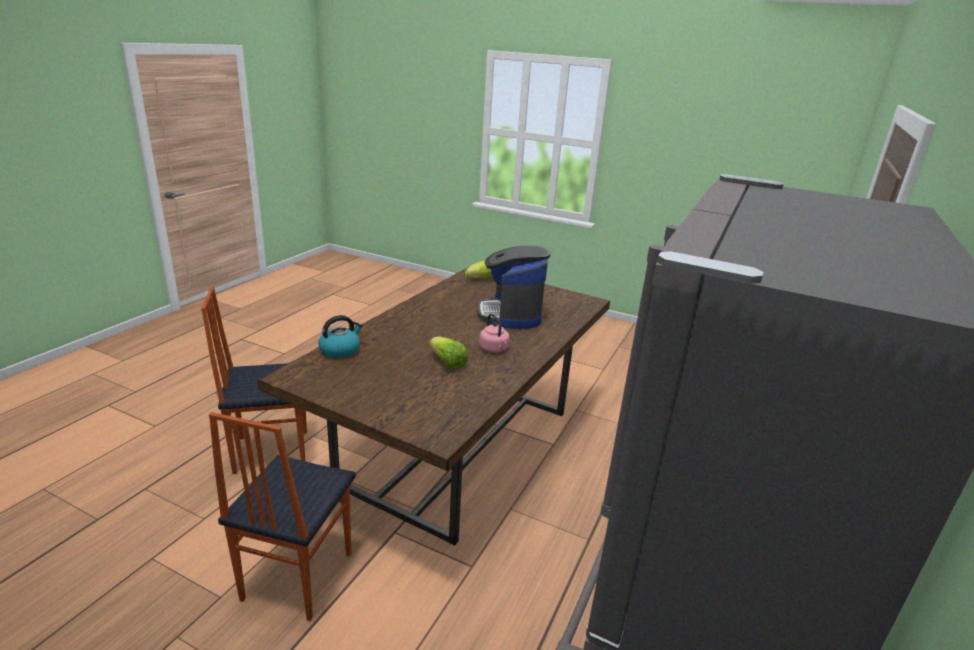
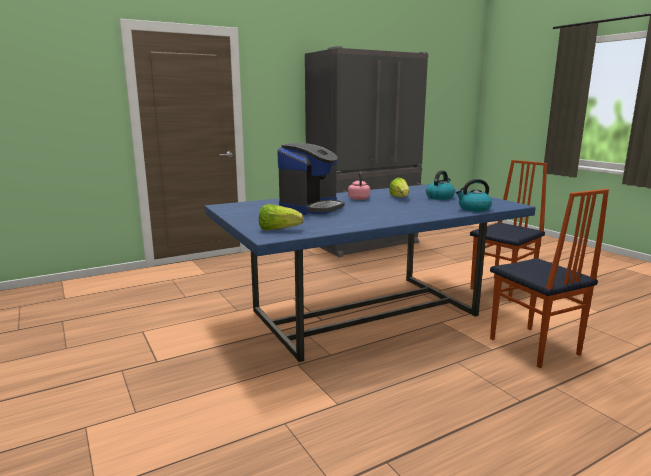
camera: 145 degrees left, 10 degrees down
(271, 451) = (533, 347): chair -> chair turned 45 degrees clockwise
(397, 380) = (440, 197): none -> kettle
(457, 447) = (366, 313): brown dining table -> blue dining table

